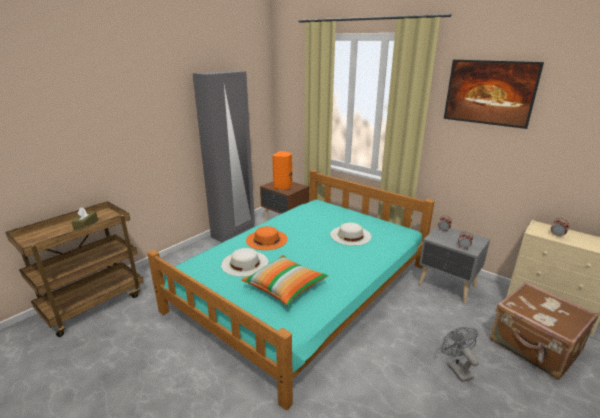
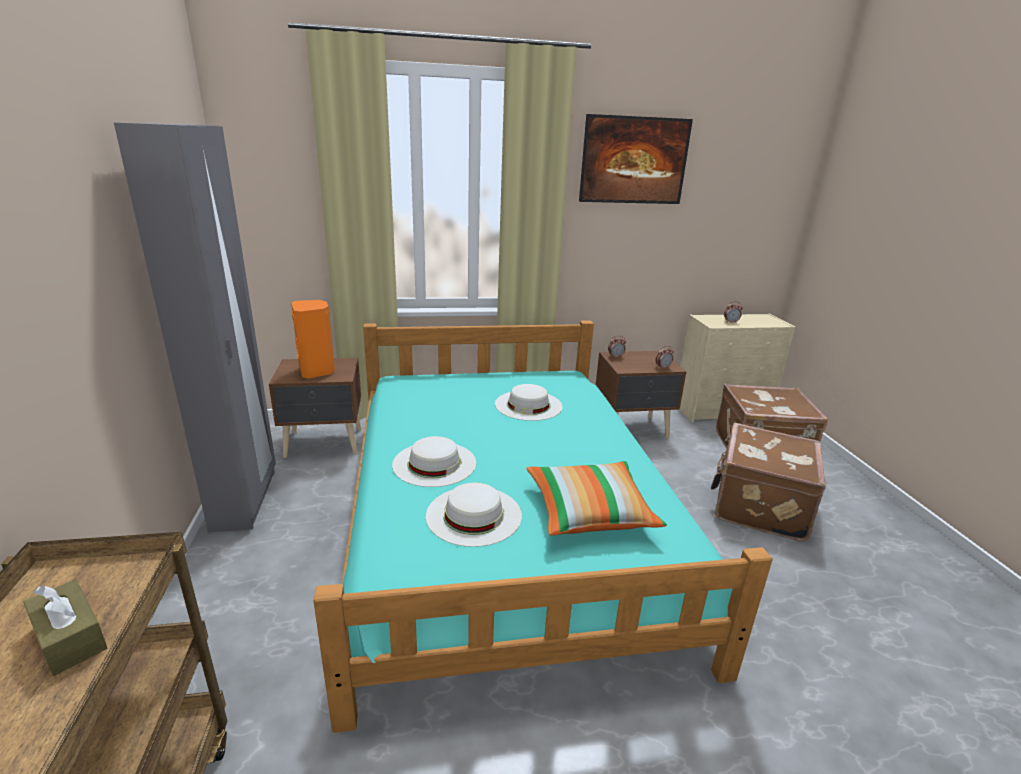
camera: 50 degrees left, 0 degrees up
(266, 239) = (434, 463): orange hat -> white hat
(447, 286) = (632, 429): grey nightstand -> brown nightstand
(456, 369) = (758, 506): grey fan -> brown suitcase

